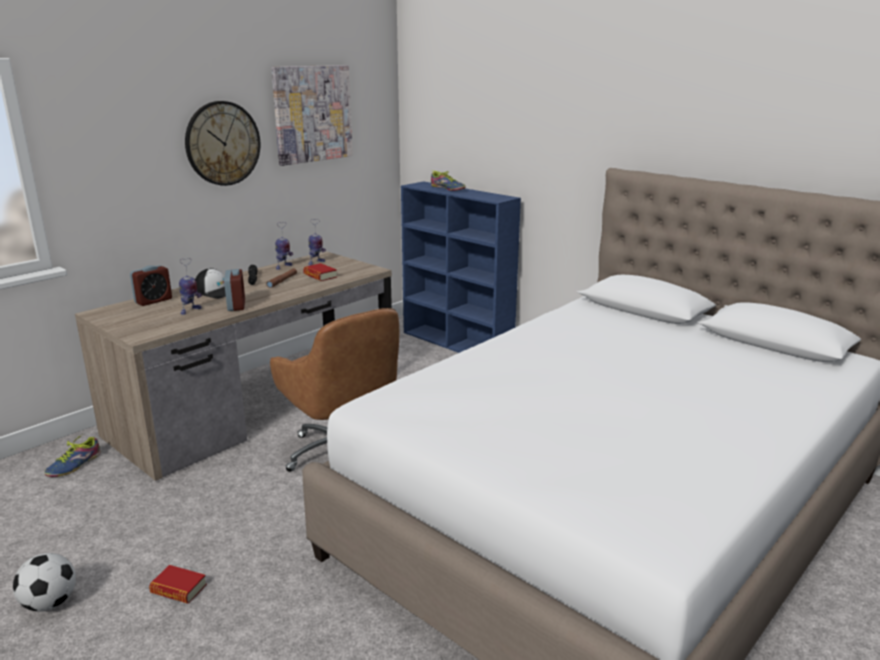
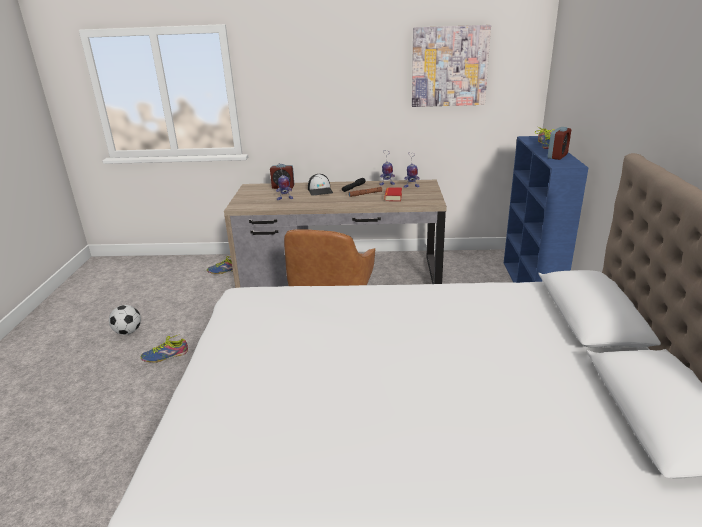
camera: 50 degrees right, 5 degrees up
(178, 589) = (165, 356): book -> shoe
(222, 143) = (364, 86): wall clock -> none
(236, 305) = (310, 203): alarm clock -> alarm clock (557, 156)

